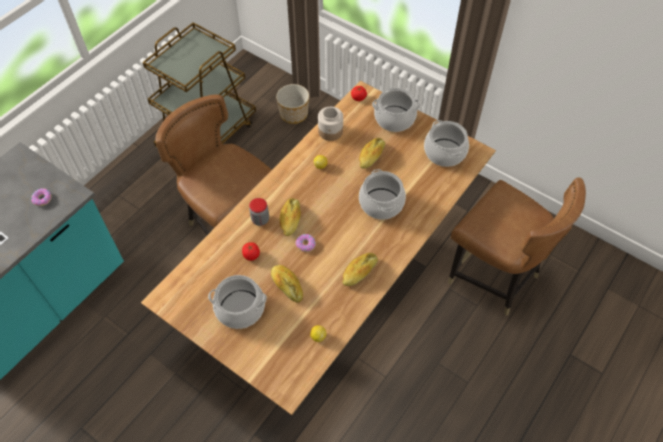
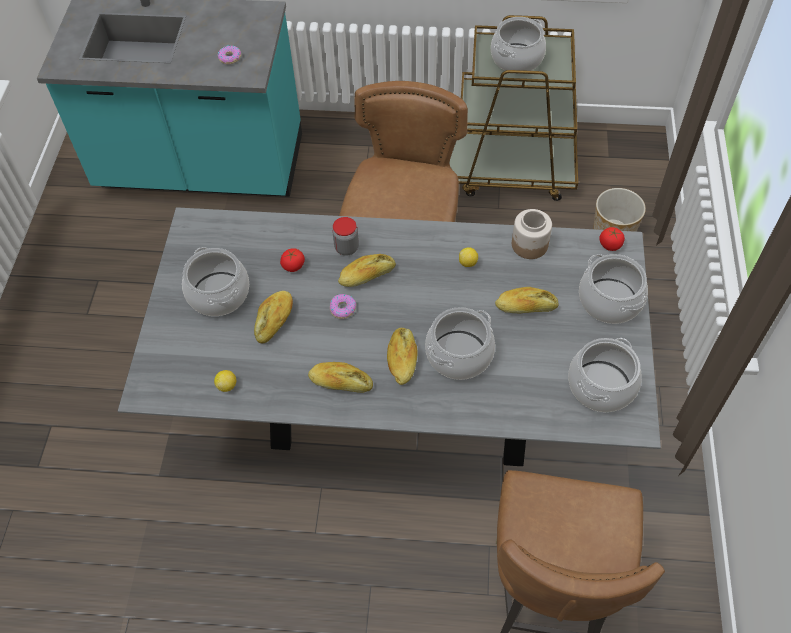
camera: 60 degrees right, 0 degrees up
(187, 60) = (517, 59): none -> cooking pot
(331, 286) = (398, 407): brown dining table -> grey dining table
(365, 232) = (402, 359): none -> bread

